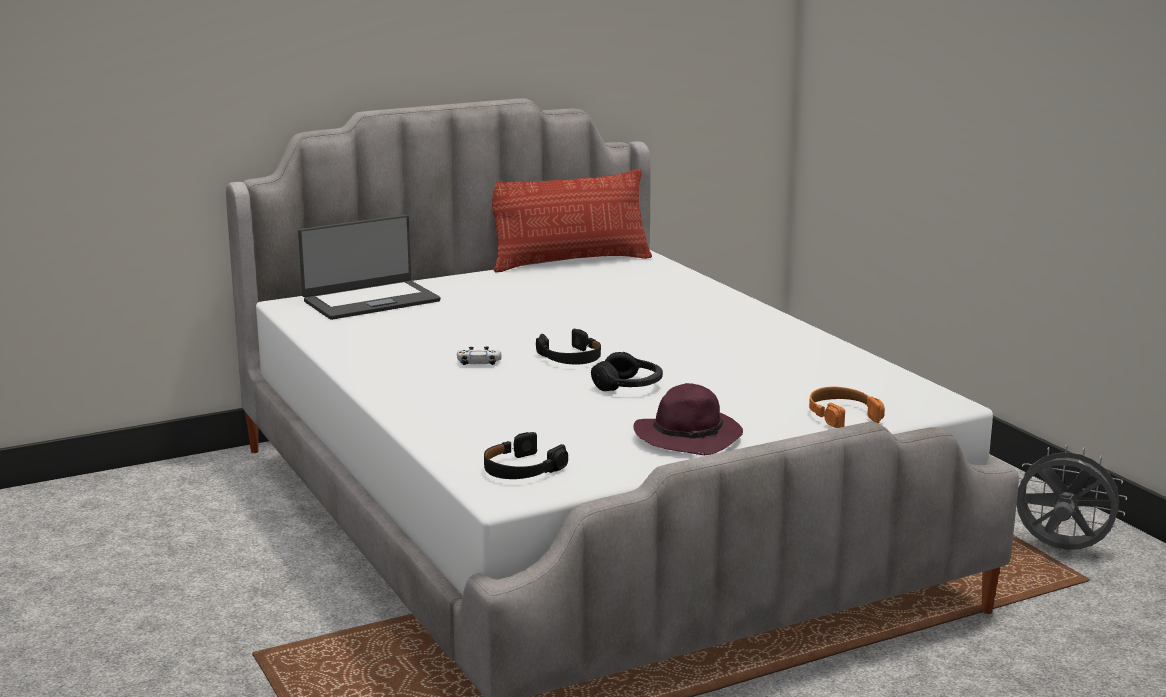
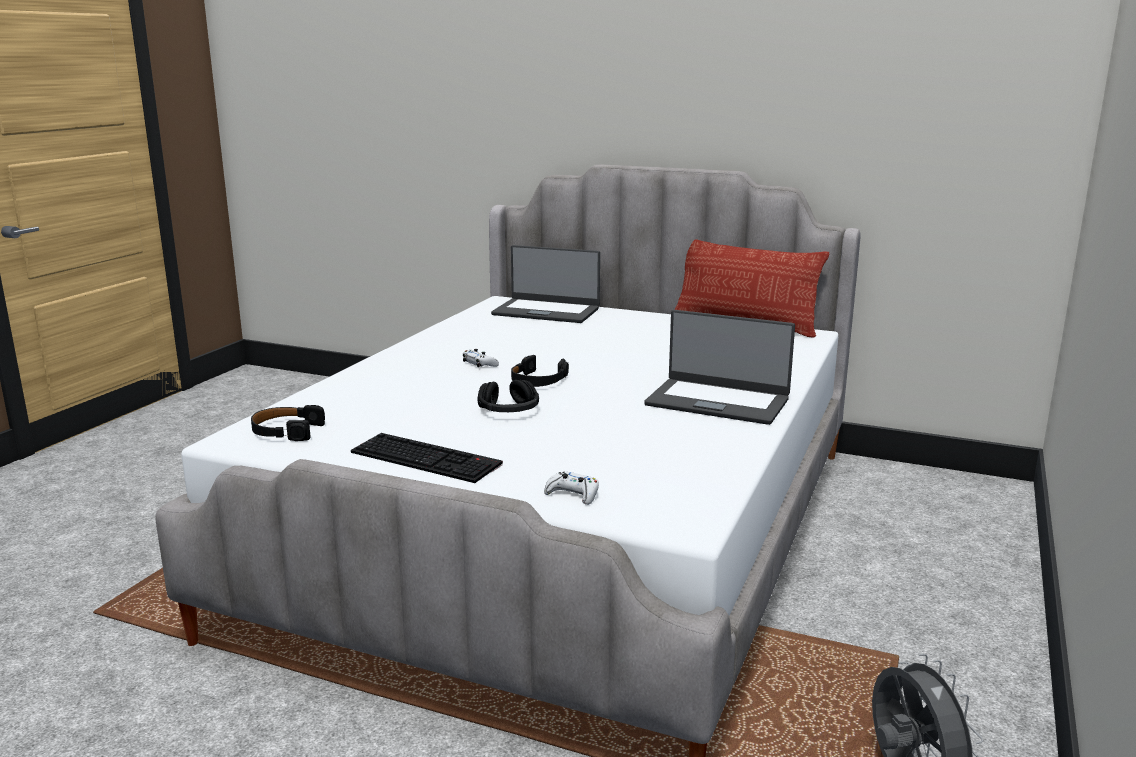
camera: 50 degrees right, 0 degrees up
(689, 437) = (428, 458): purple hat -> keyboard
(735, 326) = (718, 401): none -> laptop
(842, 415) = (573, 494): orange headphones -> white game controller

